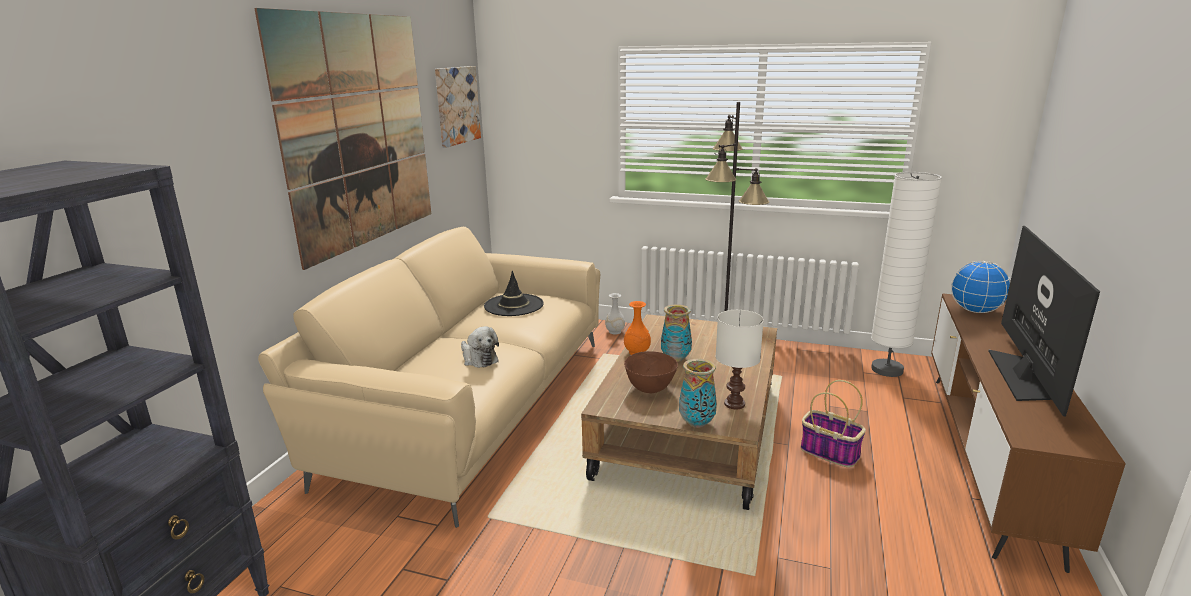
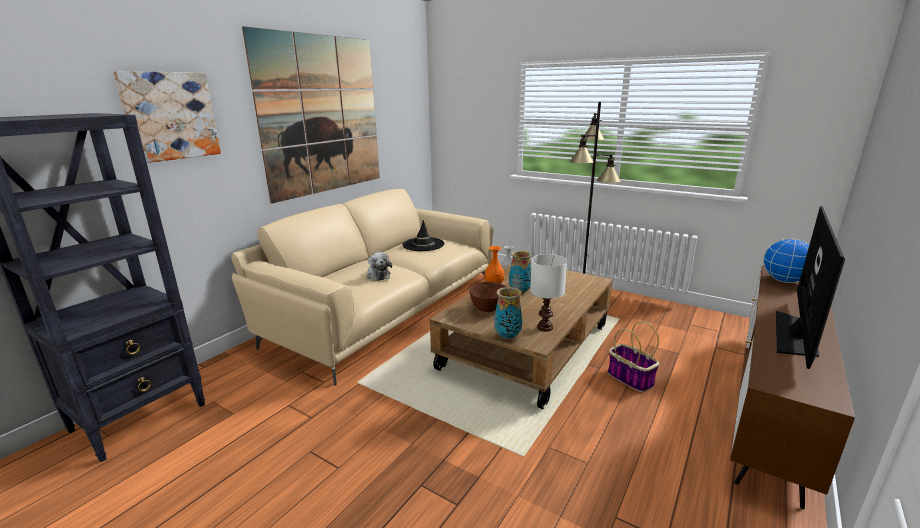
camera: 15 degrees right, 0 degrees up
(456, 105) = (407, 105): picture -> picture (170, 116)
(887, 370) = (711, 325): white floor lamp -> none

